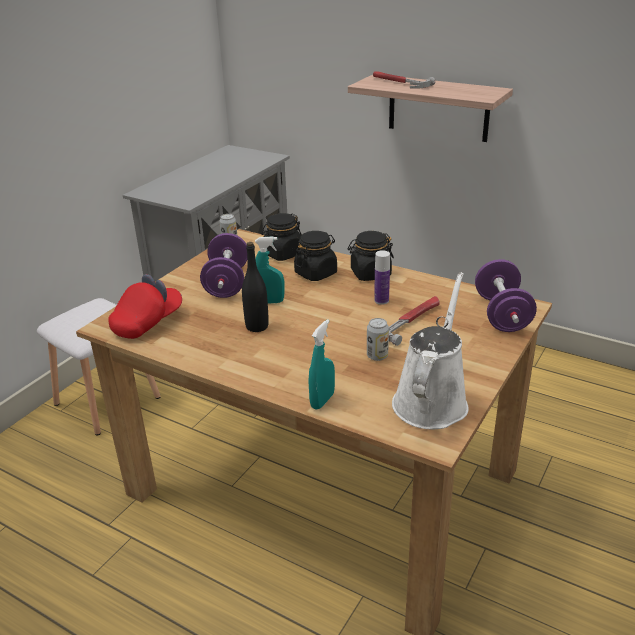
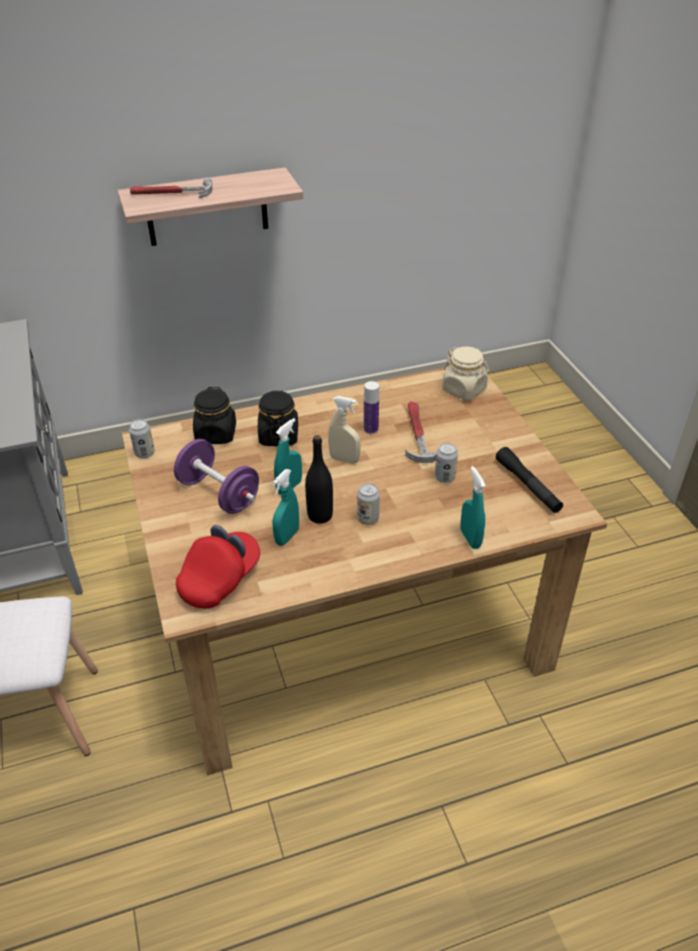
camera: 50 degrees left, 10 degrees up
(148, 322) = (220, 579): red cap -> red cap turned 45 degrees clockwise
(218, 325) = (287, 536): none -> turquoise spray bottle
(280, 346) = (368, 519): none -> can
(330, 307) = (344, 459): none -> beige spray bottle
(370, 274) = (322, 410): black jar -> none
(432, 400) = (528, 486): white watering can -> black flashlight
(502, 314) = (464, 390): purple dumbbell -> beige jar

